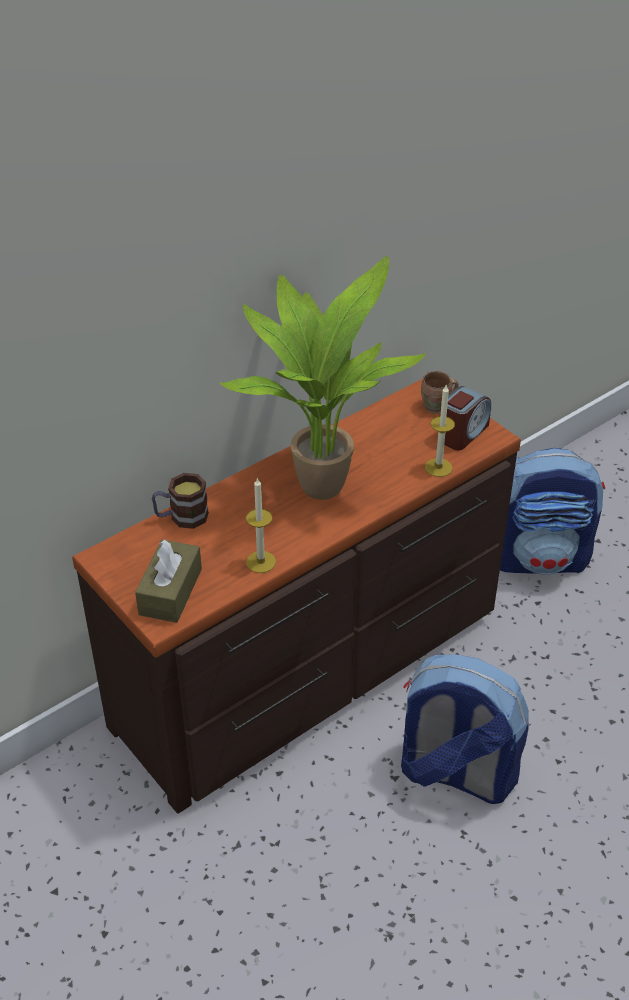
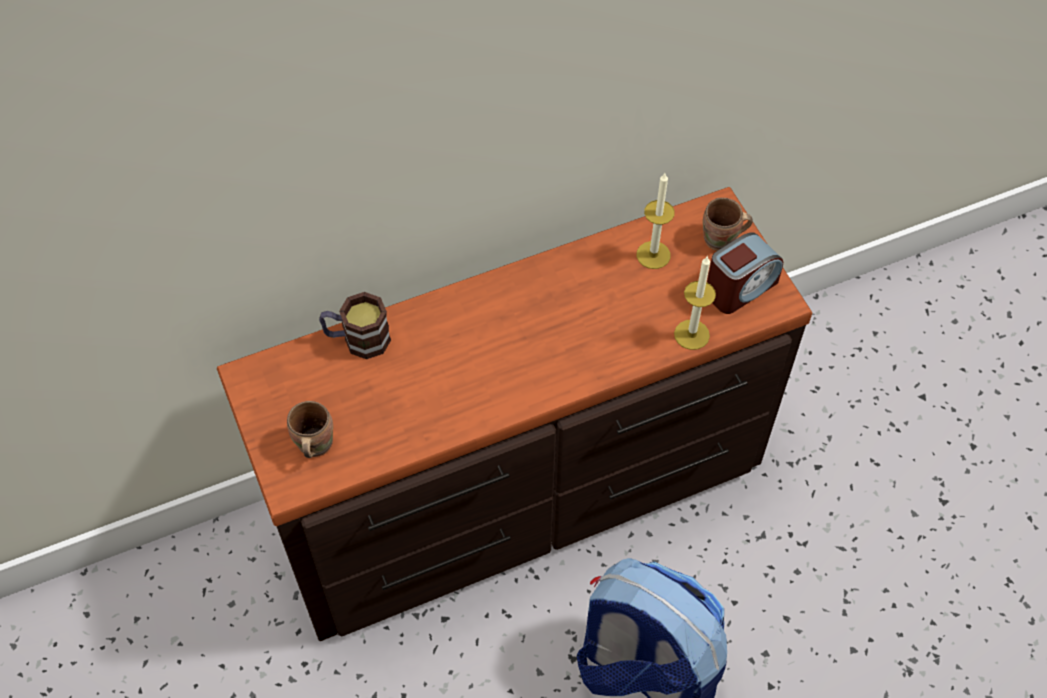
camera: 15 degrees right, 15 degrees up
(170, 592) = (312, 445): brown tissue box -> brown mug
(261, 562) = (430, 427): candle -> candle (653, 255)
(318, 483) = (535, 326): potted plant -> none
(539, 558) = (840, 405): backpack -> none

